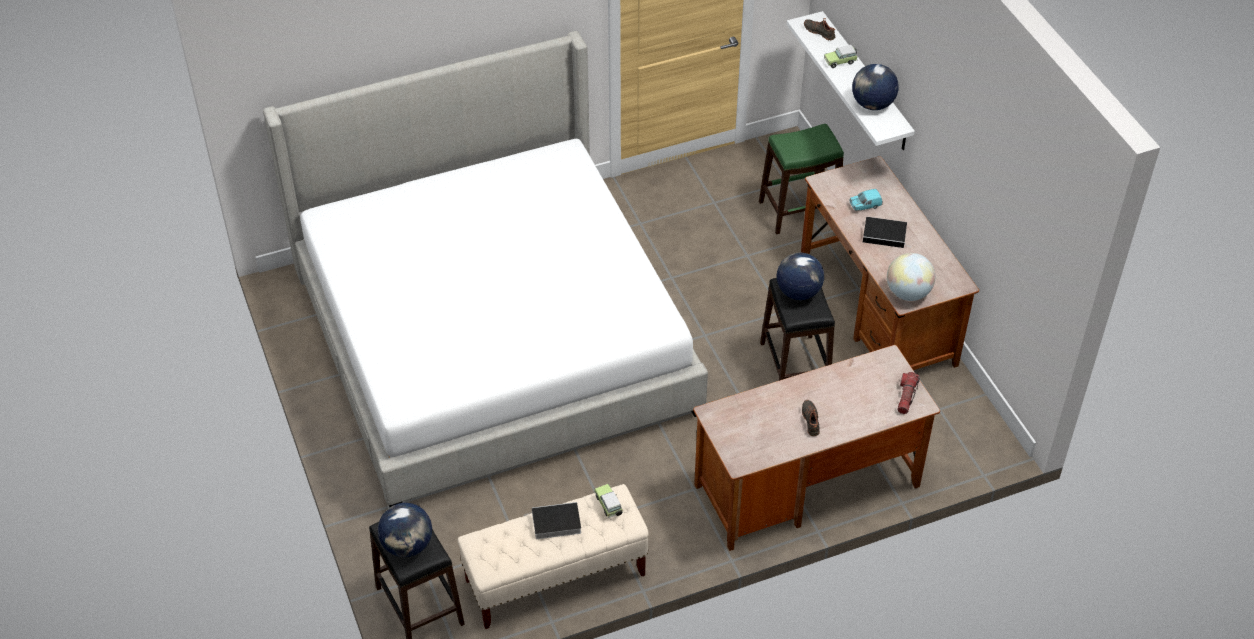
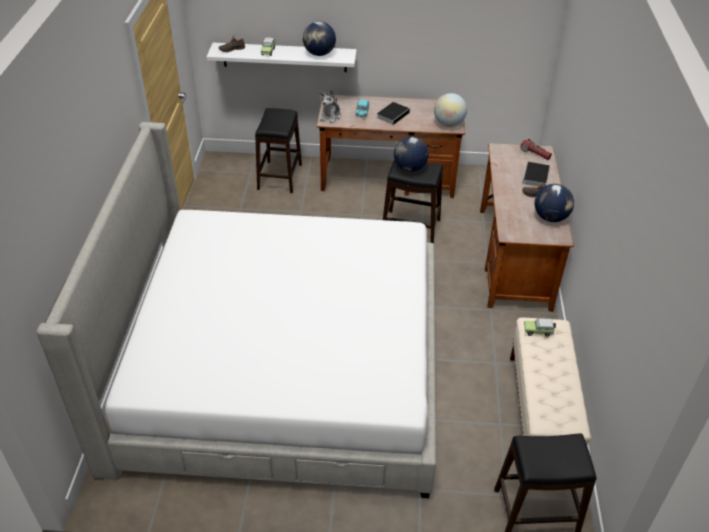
camera: 65 degrees left, 5 degrees down
(407, 545) = (559, 457): globe -> globe (551, 218)
(554, 523) = (544, 367): book -> book (535, 177)
(799, 211) = (280, 177): green stool -> black stool
(834, 181) = (331, 116): none -> plush toy

